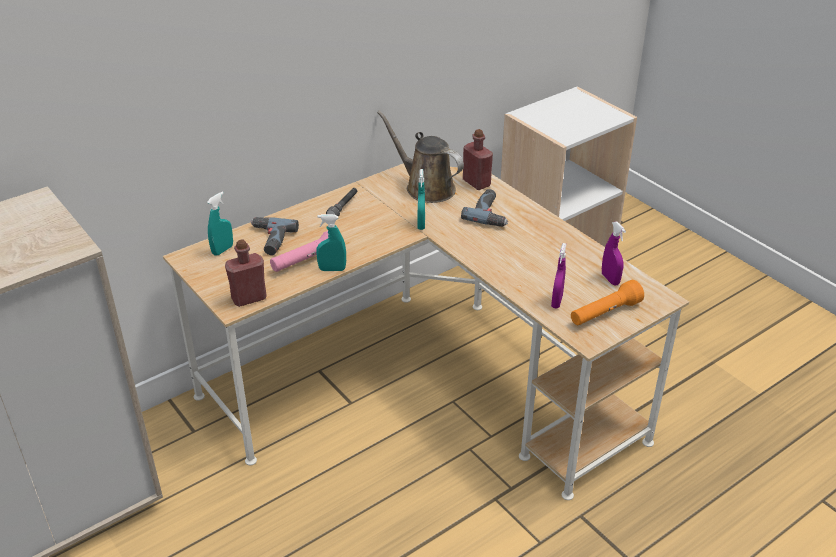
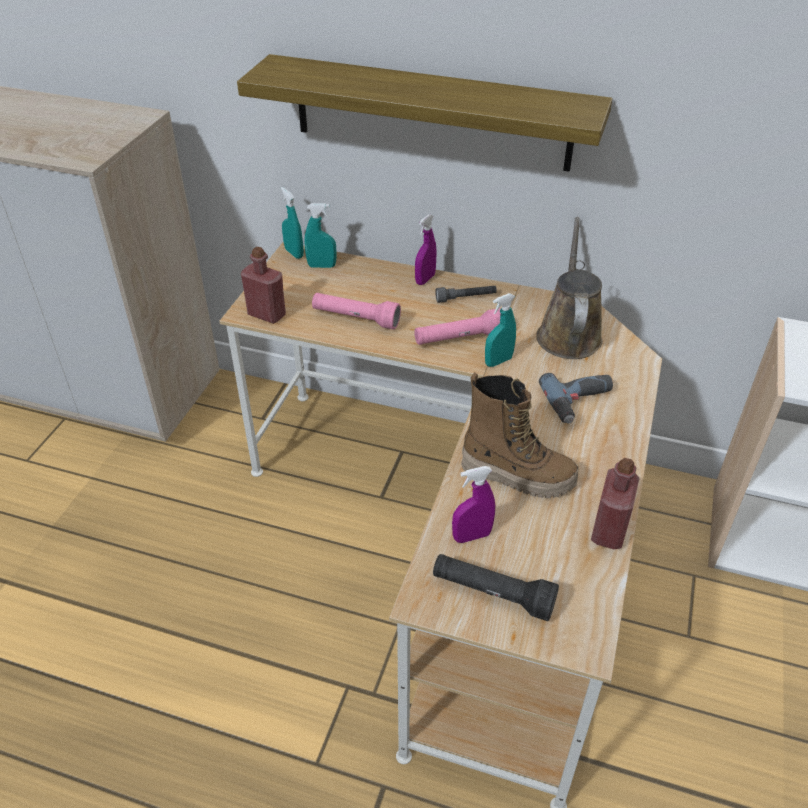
camera: 55 degrees right, 5 degrees up
(269, 240) = (364, 282): power drill -> none
(270, 82) = (431, 113): none -> shelf
(332, 269) = (358, 340): turquoise spray bottle -> turquoise spray bottle (294, 253)
(382, 229) = (459, 339): none -> pink flashlight
(476, 183) = (625, 365): red bottle -> red bottle (609, 531)
(525, 263) = (517, 475): none -> boot
(604, 313) = (492, 594): orange flashlight -> black flashlight
(610, 279) = (570, 569): purple spray bottle -> purple spray bottle (425, 279)

